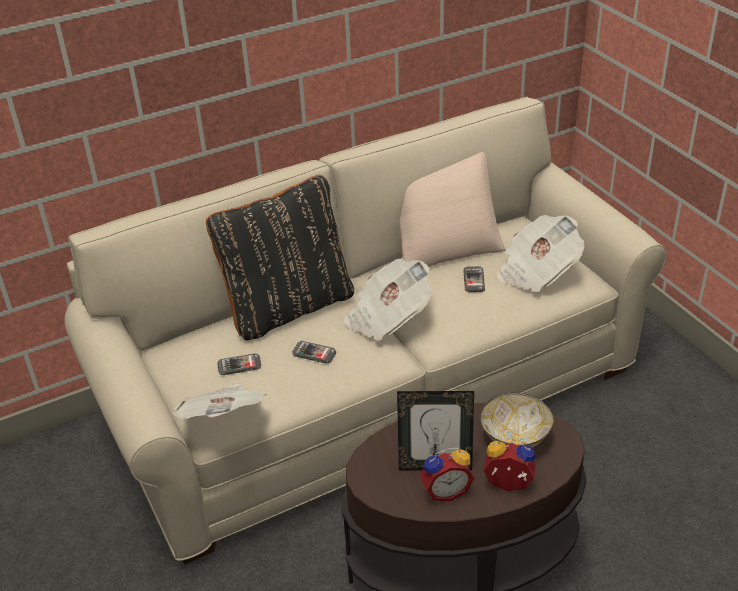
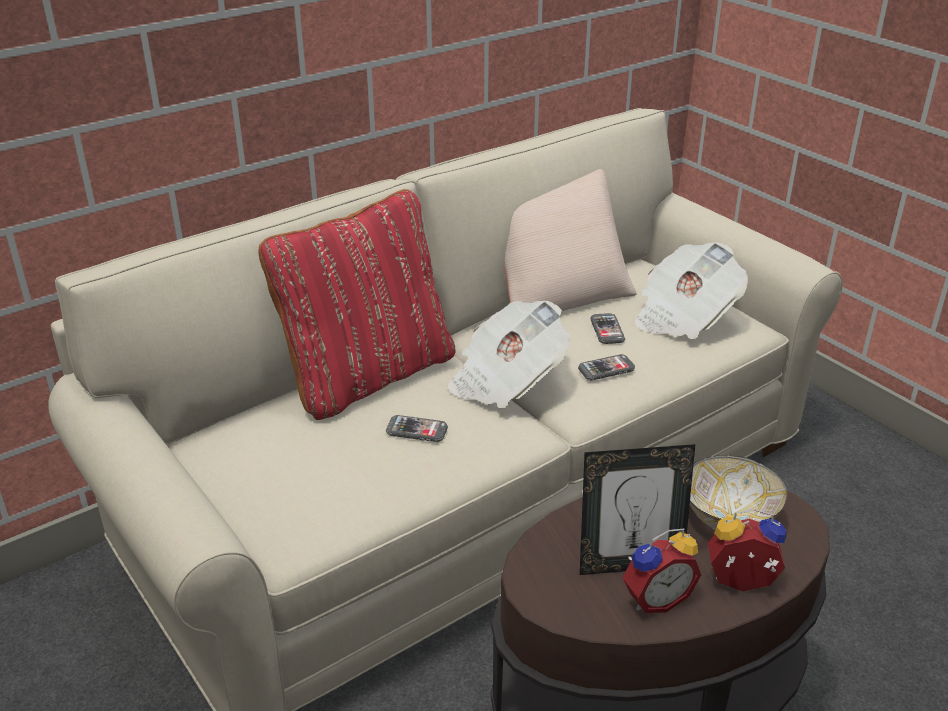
camera: 10 degrees left, 5 degrees down
(223, 418) = (304, 525): newspaper -> none
(239, 365) = (313, 453): phone -> phone (606, 369)
(288, 307) = (368, 375): black pillow -> red pillow

